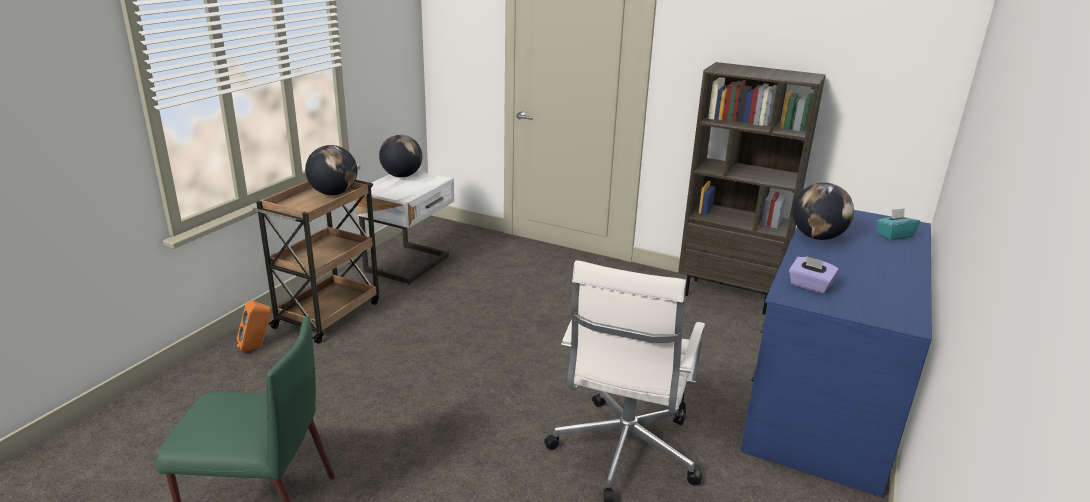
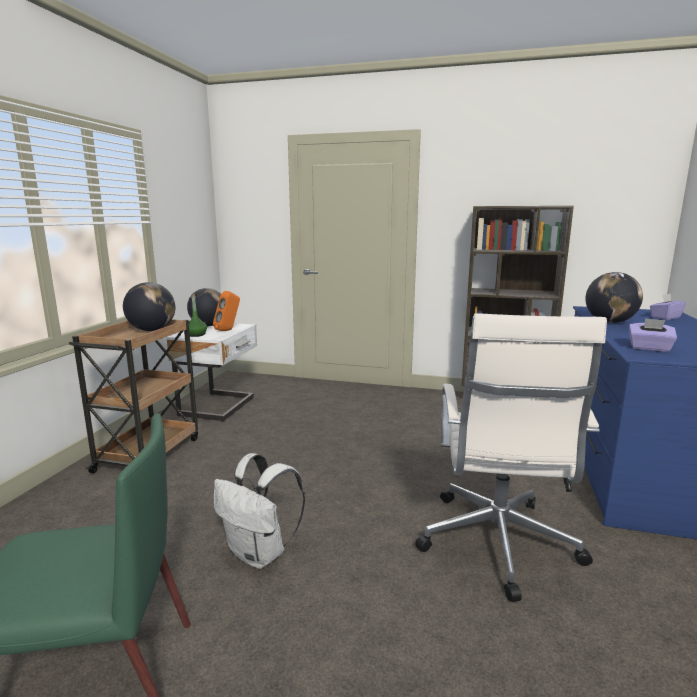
camera: 10 degrees left, 10 degrees down
(257, 347) = (75, 493): orange speaker -> orange speaker (228, 330)
(385, 190) = (196, 335): none -> green bottle
(405, 429) = (260, 554): none -> white backpack
(894, 235) = (665, 317): turquoise tissue box -> purple tissue box

